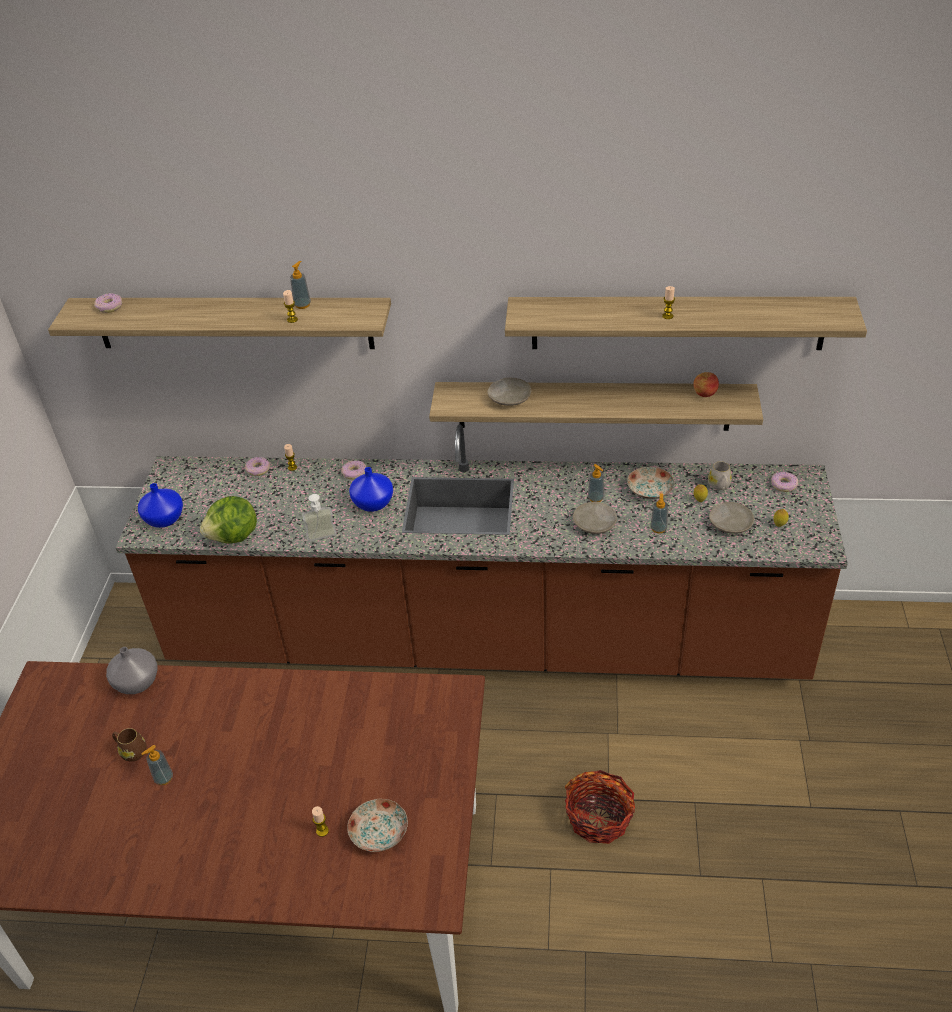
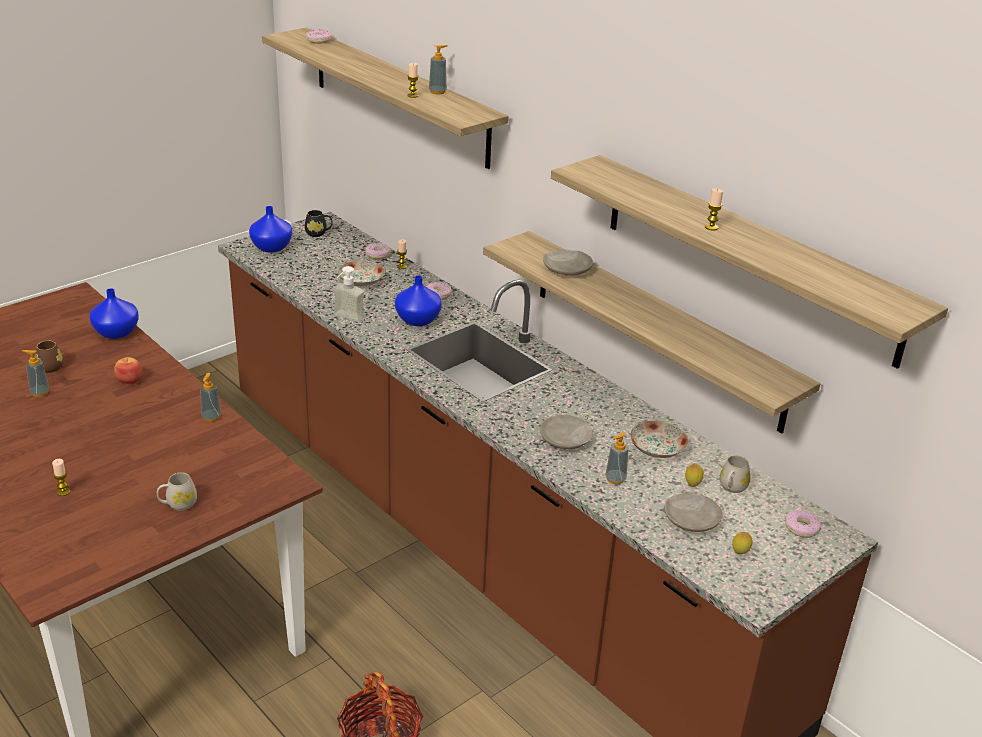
camera: 40 degrees right, 10 degrees down
(138, 682) = (117, 332): grey vase -> blue vase
(181, 481) = (318, 233): none -> black mug
(234, 537) = (294, 282): lettuce -> none
(378, 833) = (89, 521): plate -> plate (360, 281)
(416, 768) = (178, 504): none -> white mug
(595, 498) = (597, 424): soap dispenser -> soap dispenser (211, 417)
(704, 393) = (751, 360): apple -> apple (129, 380)

